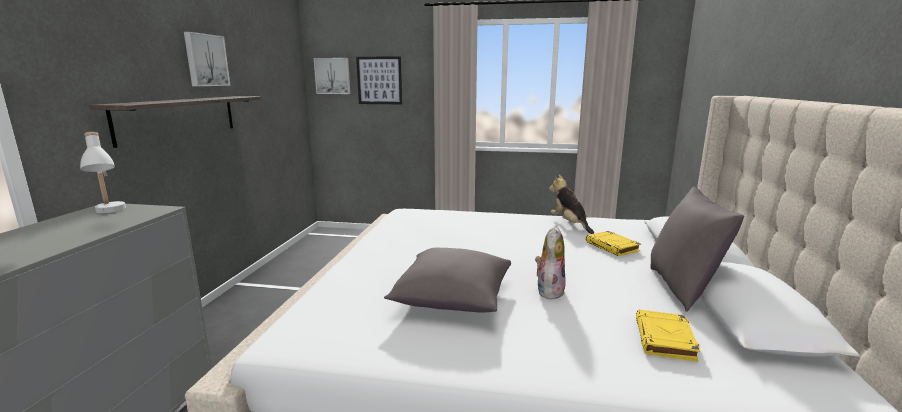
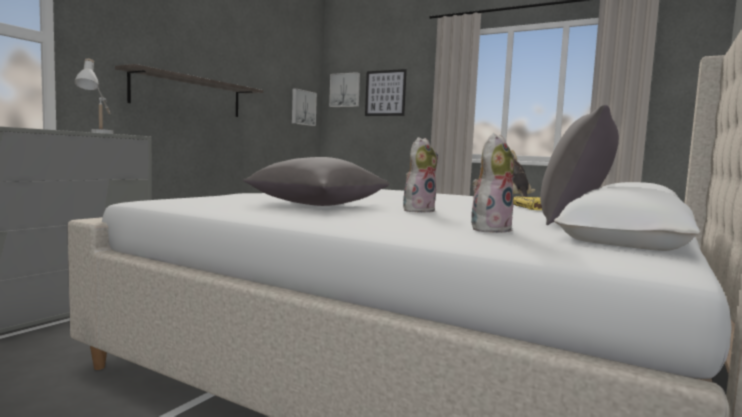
camera: 20 degrees right, 10 degrees down
(205, 60) = (221, 55): picture -> picture (302, 107)
(665, 339) = (489, 229): yellow book -> plush toy

